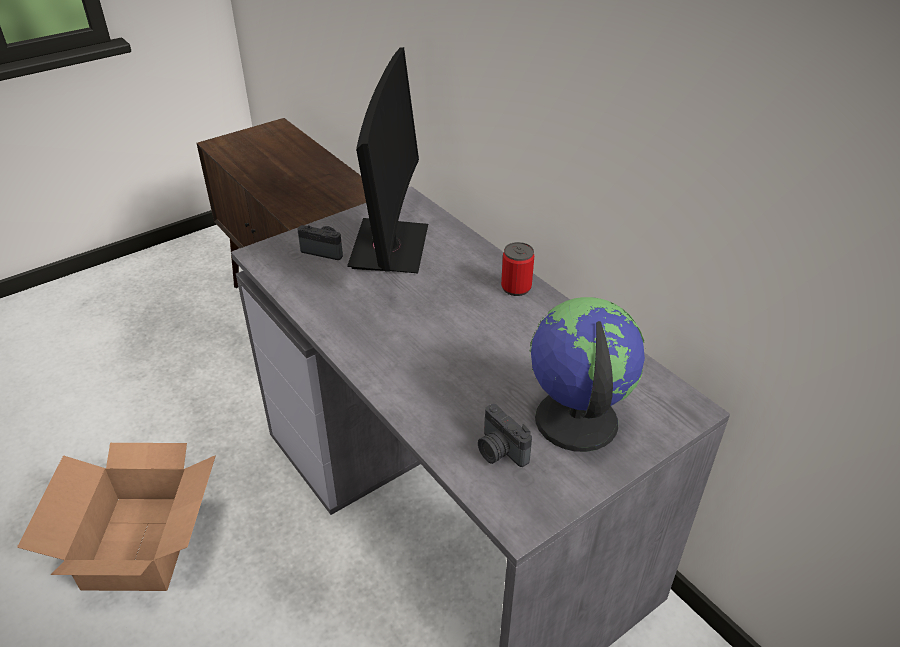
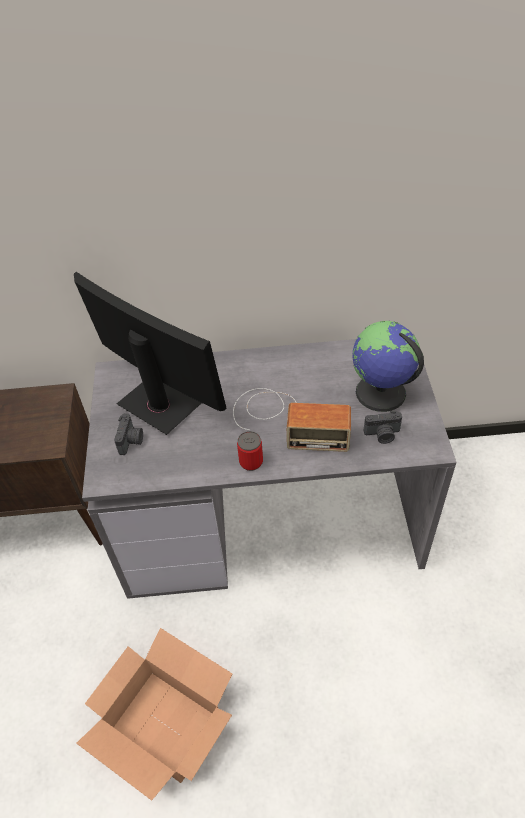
camera: 55 degrees left, 10 degrees up
(324, 250) = (131, 441): camera -> camera turned 135 degrees clockwise
(448, 350) = (287, 420): none -> radio
(516, 288) = (254, 363): can -> can (251, 462)

